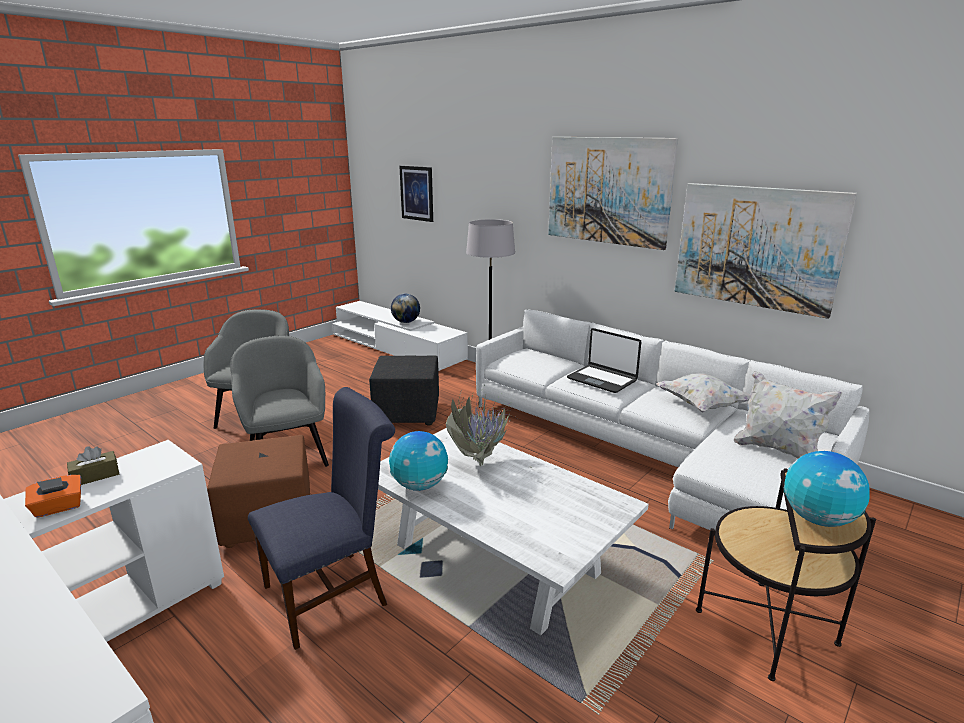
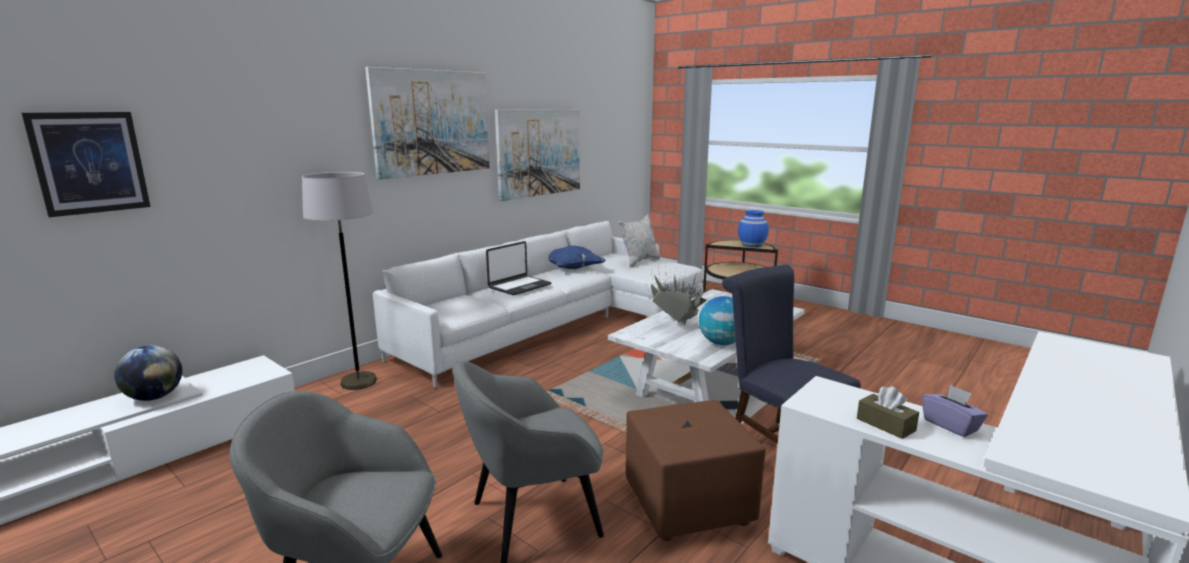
camera: 90 degrees left, 5 degrees down
(58, 508) = (950, 425): orange tissue box -> purple tissue box
(408, 413) = (431, 432): black ottoman -> none
(701, 405) = (572, 269): white pillow -> blue pillow
(818, 519) = (752, 245): globe -> blue vase

